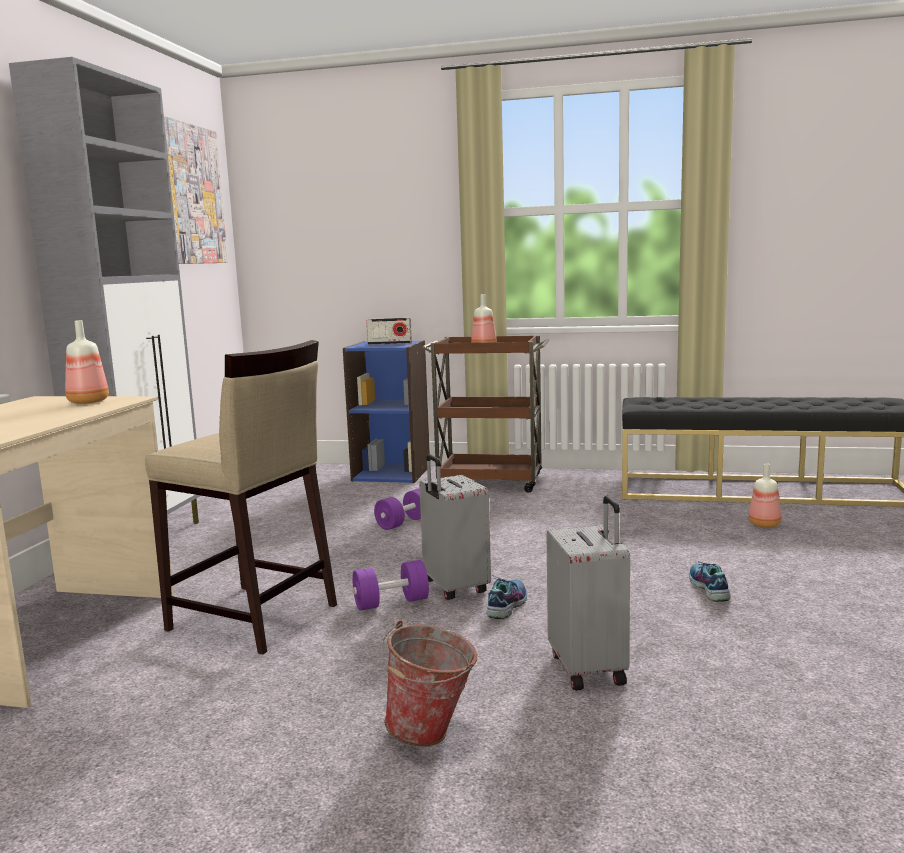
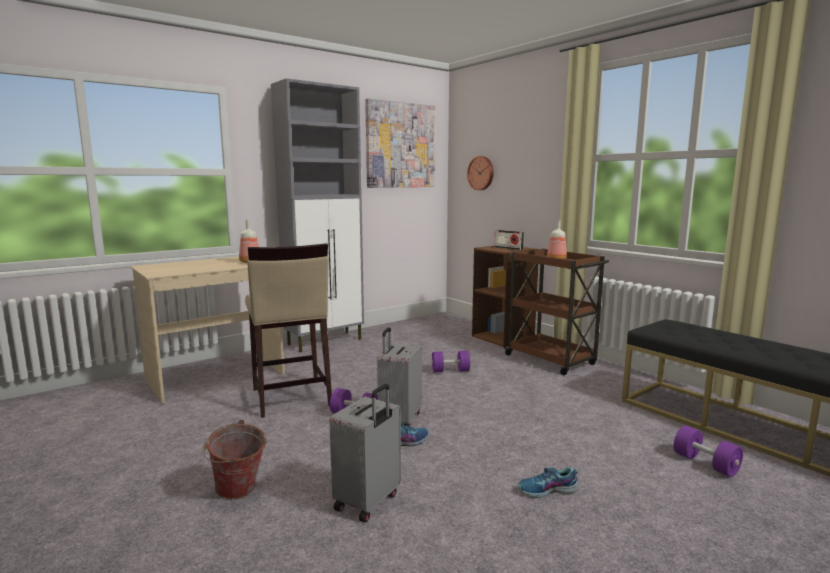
camera: 40 degrees right, 0 degrees up
(306, 238) = (481, 173): none -> wall clock
(392, 473) = (503, 337): blue bookcase -> brown bookcase
(708, 588) = (547, 490): shoe -> shoe turned 135 degrees counterclockwise
(765, 524) = (705, 464): bottle -> purple dumbbell

